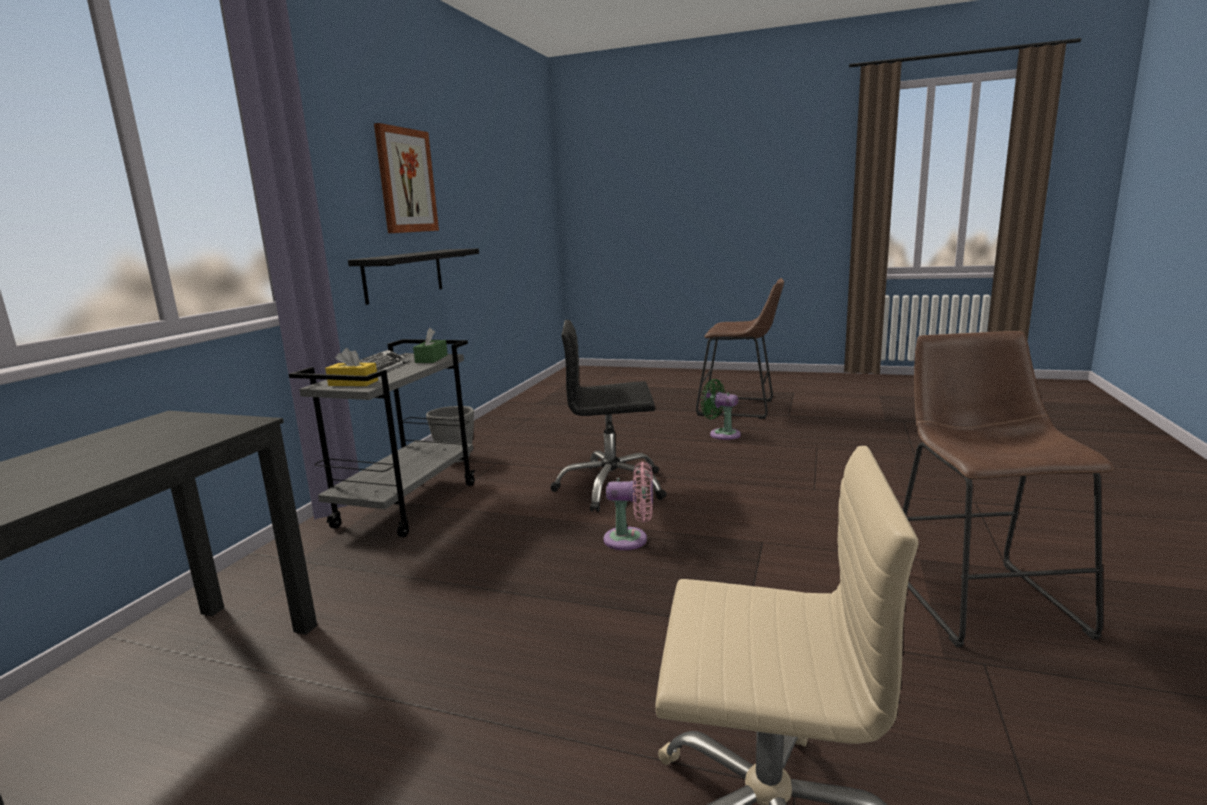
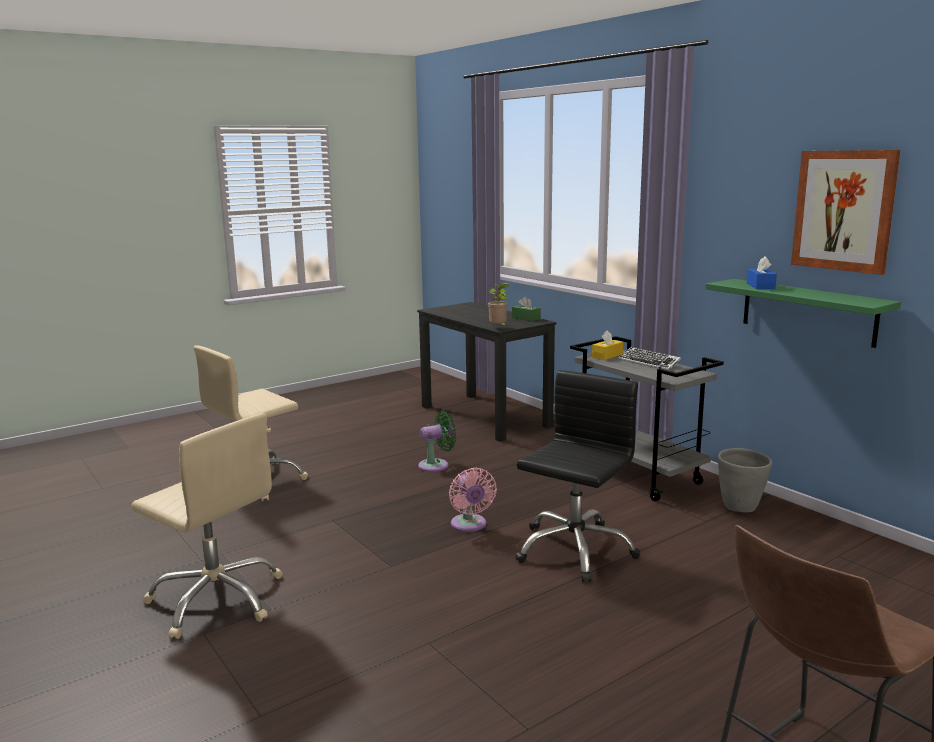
camera: 125 degrees right, 0 degrees up
(242, 424) = (499, 328): none -> potted plant
(398, 255) = (760, 286): none -> blue tissue box
(404, 275) = (807, 312): black shelf -> green shelf
(431, 359) = (666, 375): green tissue box -> green tissue box (526, 318)
(630, 539) = (469, 525): pink fan -> pink fan turned 60 degrees counterclockwise
(721, 434) = (671, 684): green fan -> green fan (437, 465)
(979, 596) = (217, 599): brown stool -> beige office chair

